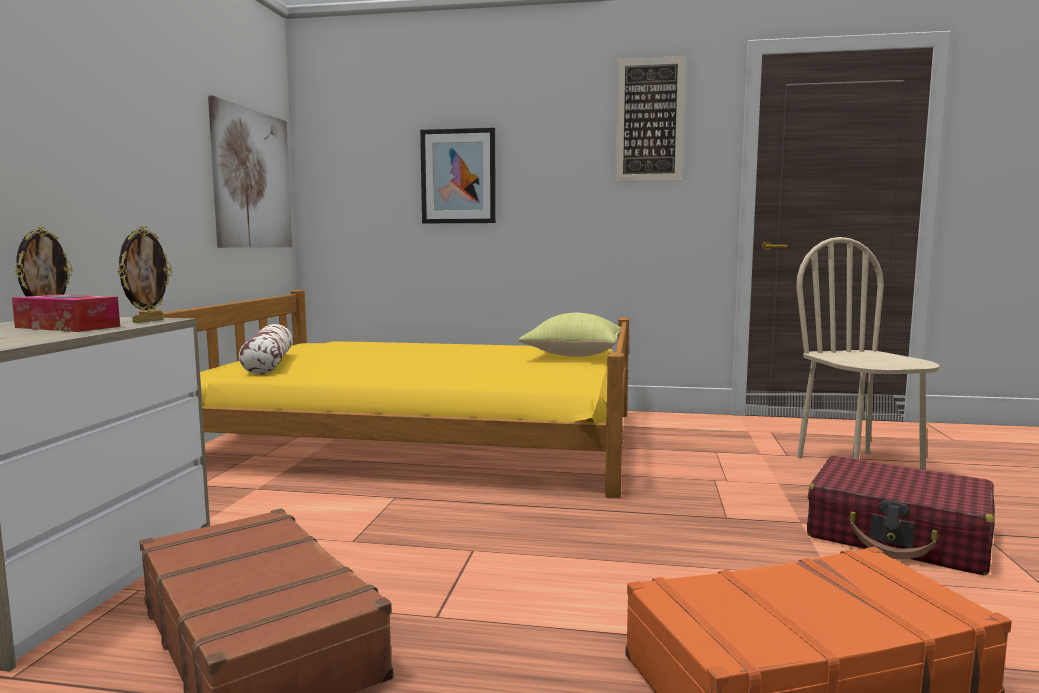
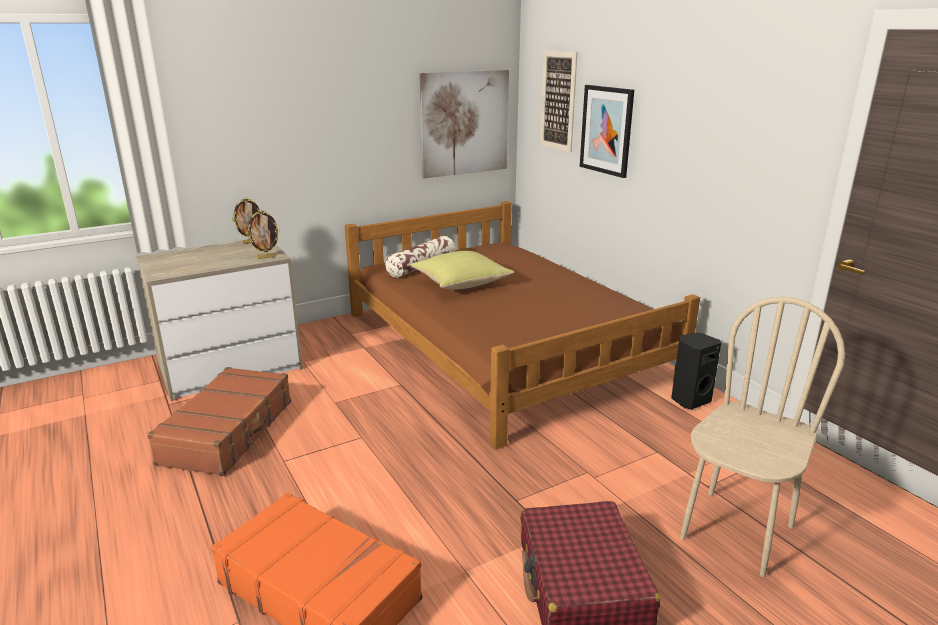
camera: 50 degrees right, 15 degrees up
(68, 327) = (230, 257): tissue box -> none
(424, 438) = (503, 345): yellow bed -> brown bed
(573, 355) = (606, 320): yellow pillow -> yellow pillow (461, 284)
(649, 120) = (756, 98): picture -> picture (558, 101)
(654, 421) = (689, 400): none -> black speaker

